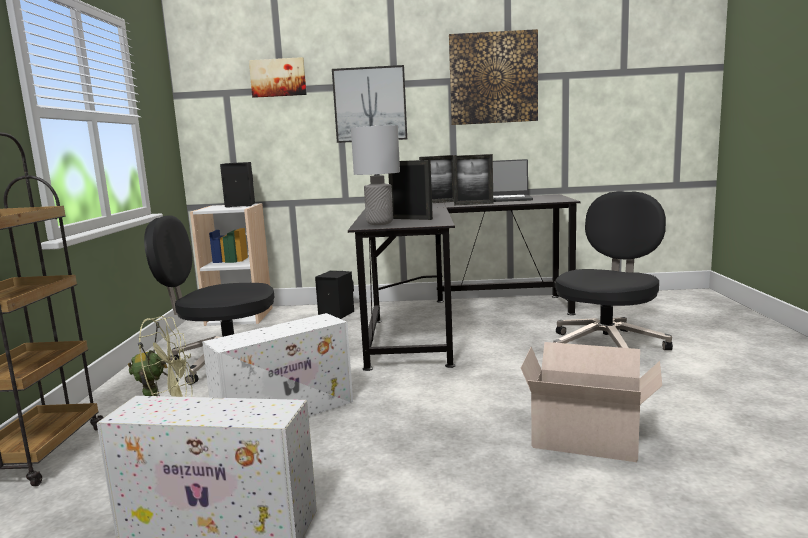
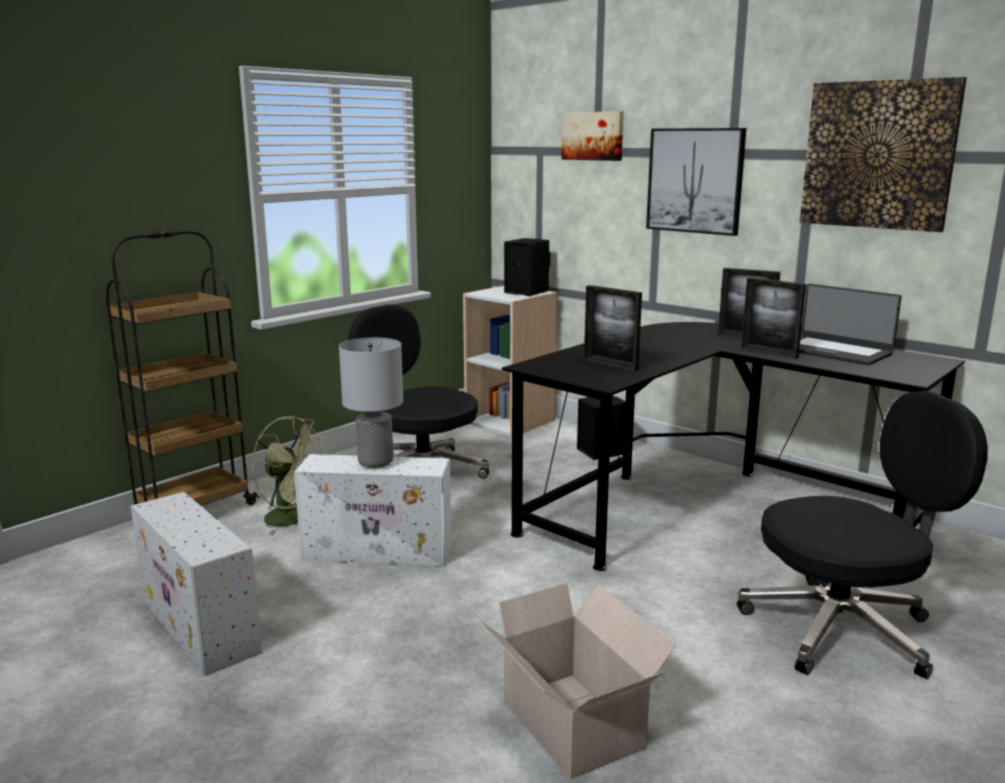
camera: 40 degrees right, 5 degrees up
(380, 224) = (553, 366): grey table lamp -> grey table lamp (375, 465)
(411, 219) = (610, 365): picture frame -> picture frame turned 150 degrees clockwise

